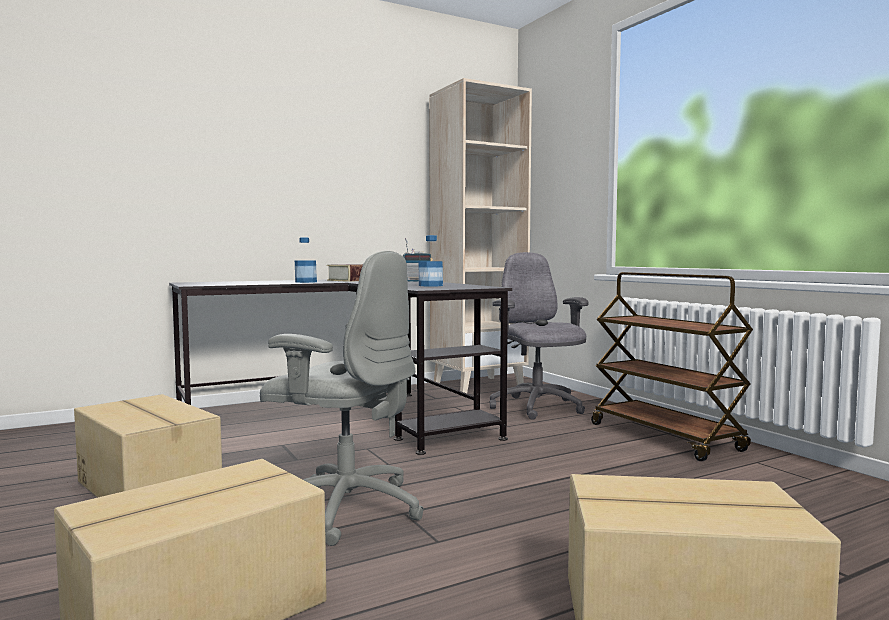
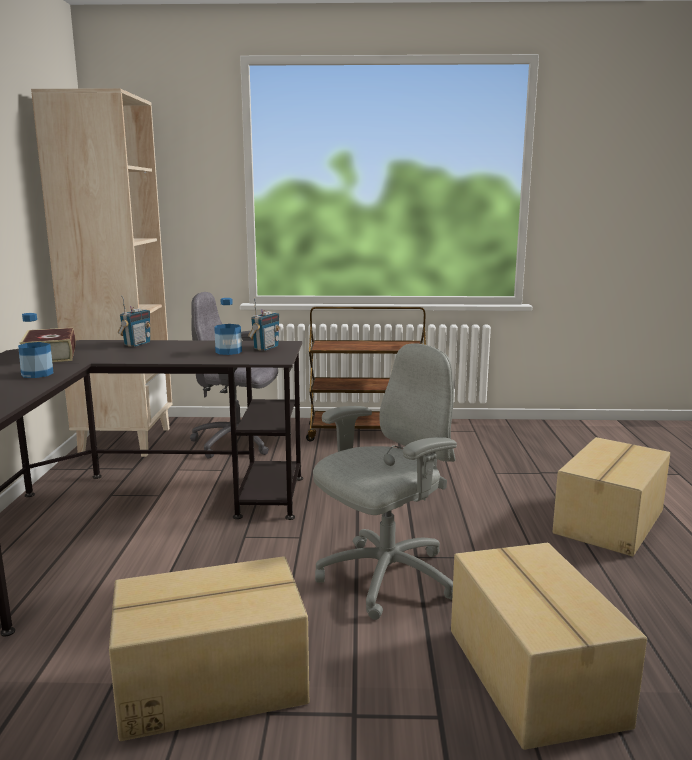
camera: 60 degrees left, 10 degrees up
(462, 286) = (265, 348): none -> radio

